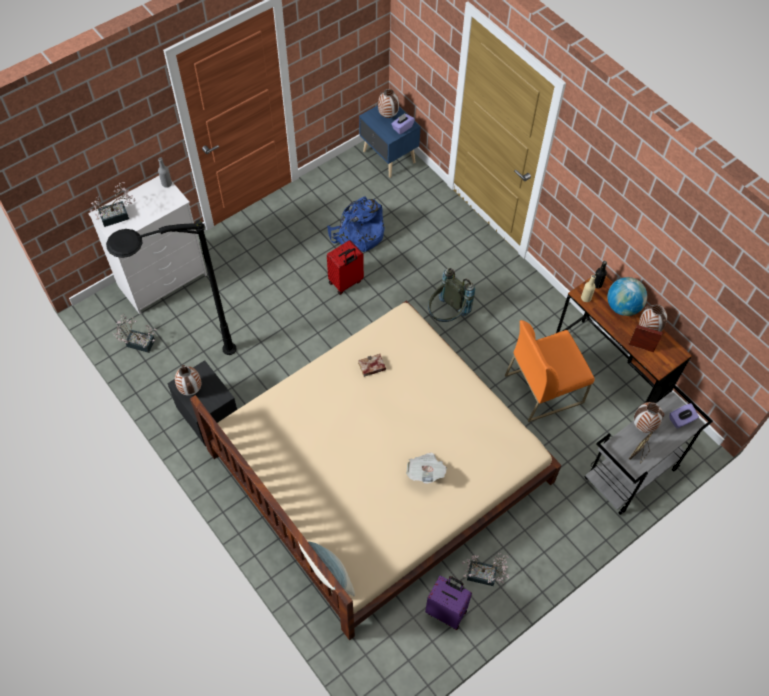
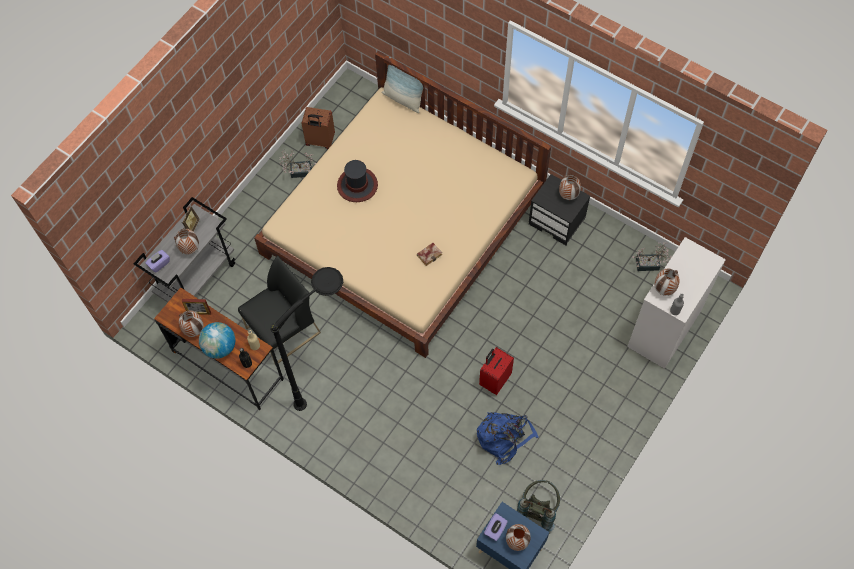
camera: 165 degrees right, 5 degrees up
(118, 216) = (697, 264): potted plant -> none
(165, 203) = (663, 290): none -> vase
(187, 364) = (598, 258): black floor lamp -> black floor lamp (332, 378)
(425, 472) = (357, 185): newspaper -> hat
(447, 315) = (388, 375): grey backpack -> grey backpack (538, 508)
(447, 611) = (320, 141): purple suitcase -> brown suitcase
(544, 388) = (283, 331): orange chair -> black chair

